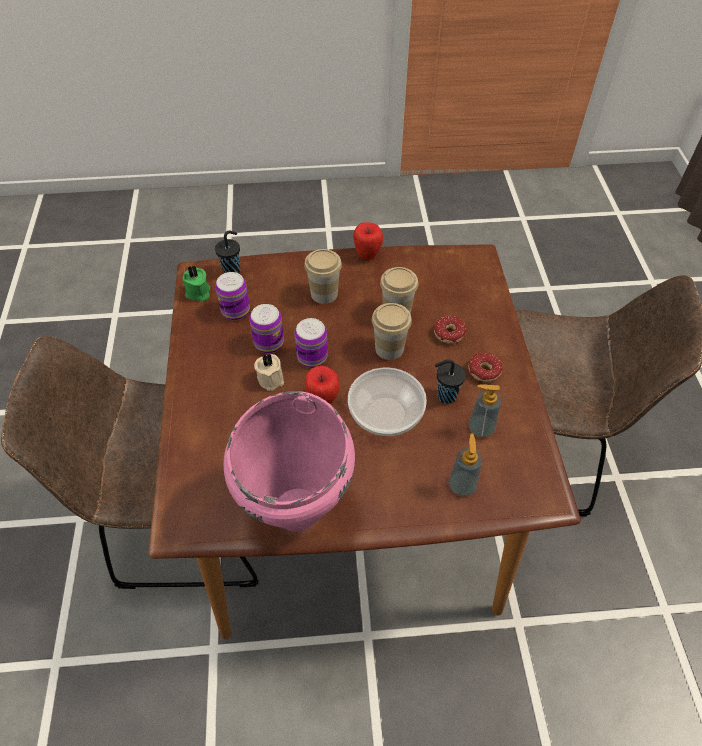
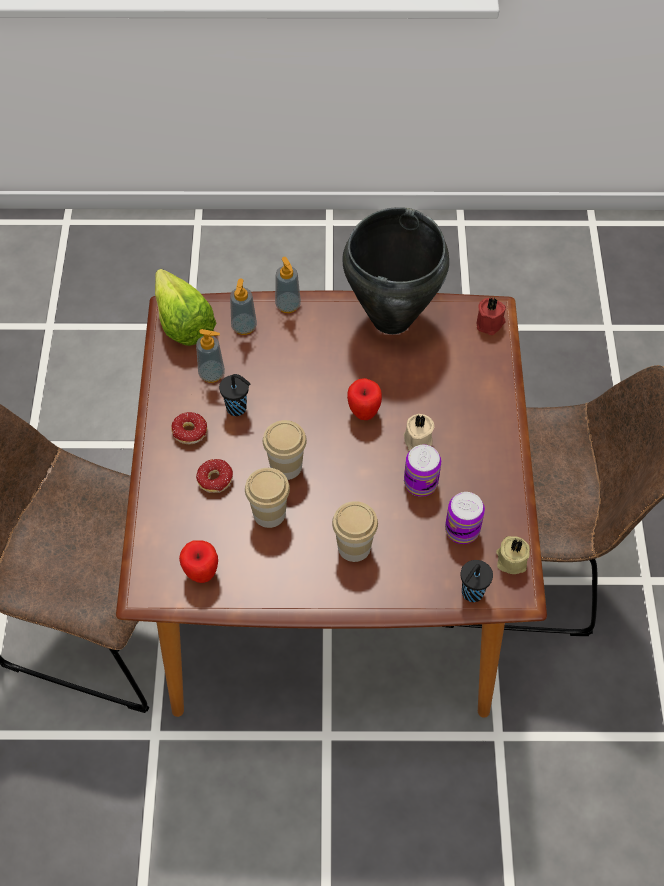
camera: 175 degrees left, 5 degrees up
(183, 512) = (490, 323): none -> red candle
(198, 293) = (511, 560): green candle -> beige candle
(298, 509) = (390, 318): pink cooking pot -> black cooking pot
(312, 357) = (372, 462): can -> none
(367, 255) = (292, 607): apple -> apple (201, 573)
(386, 413) = (301, 395): bowl -> none
(418, 518) = (288, 305): none -> soap dispenser
(534, 491) = (182, 318): none -> lettuce

